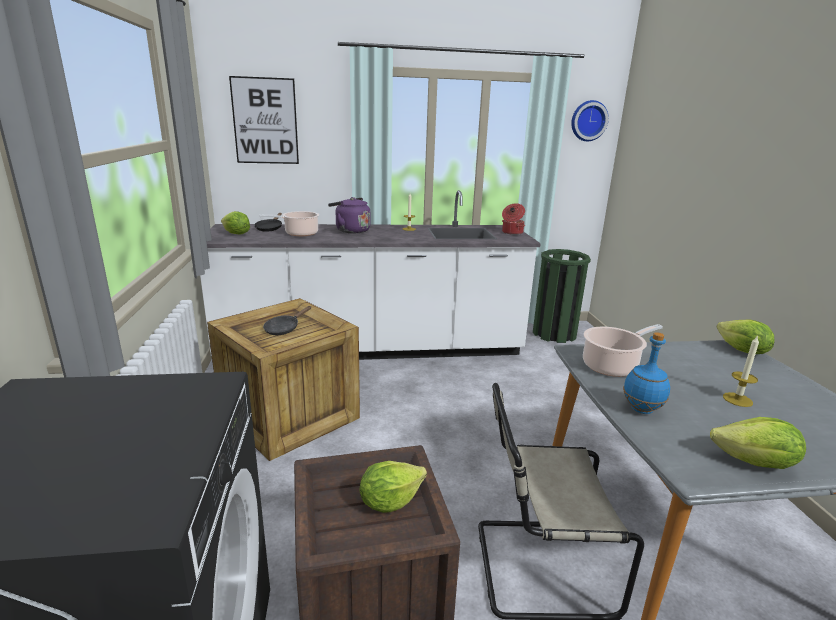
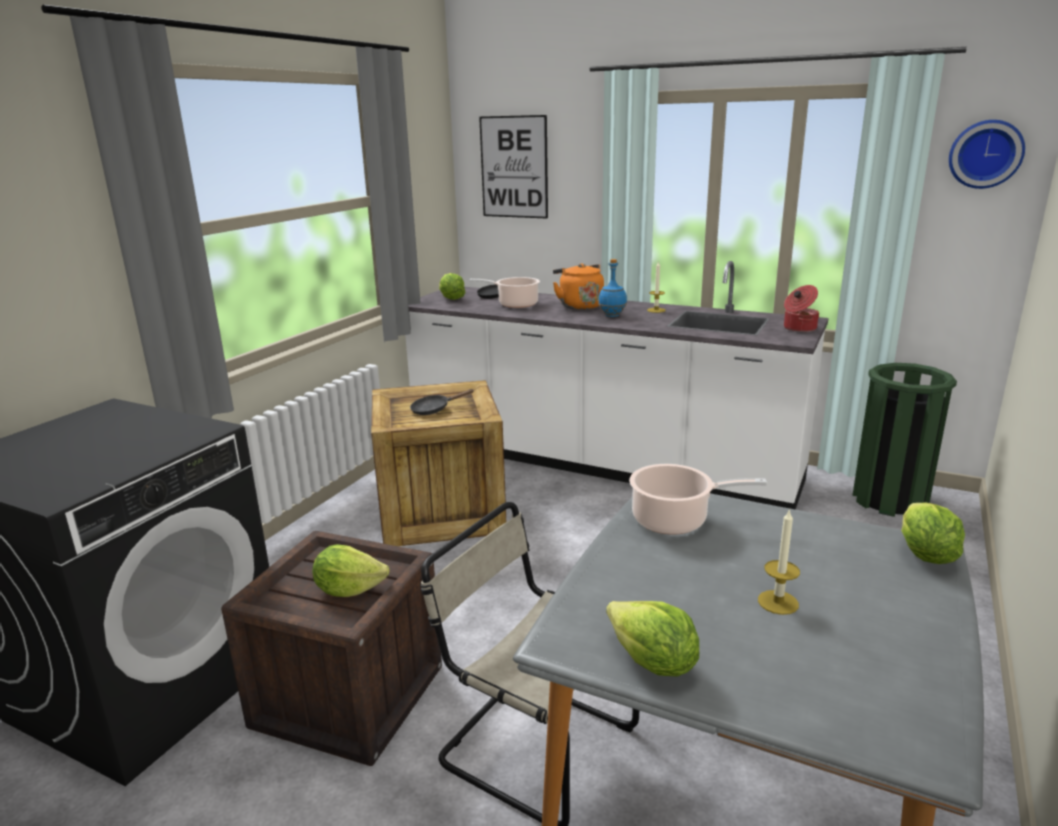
camera: 35 degrees right, 0 degrees up
(350, 230) = (579, 306): purple kettle -> orange kettle
(642, 410) = (619, 572): blue bottle -> blue bottle (612, 316)

